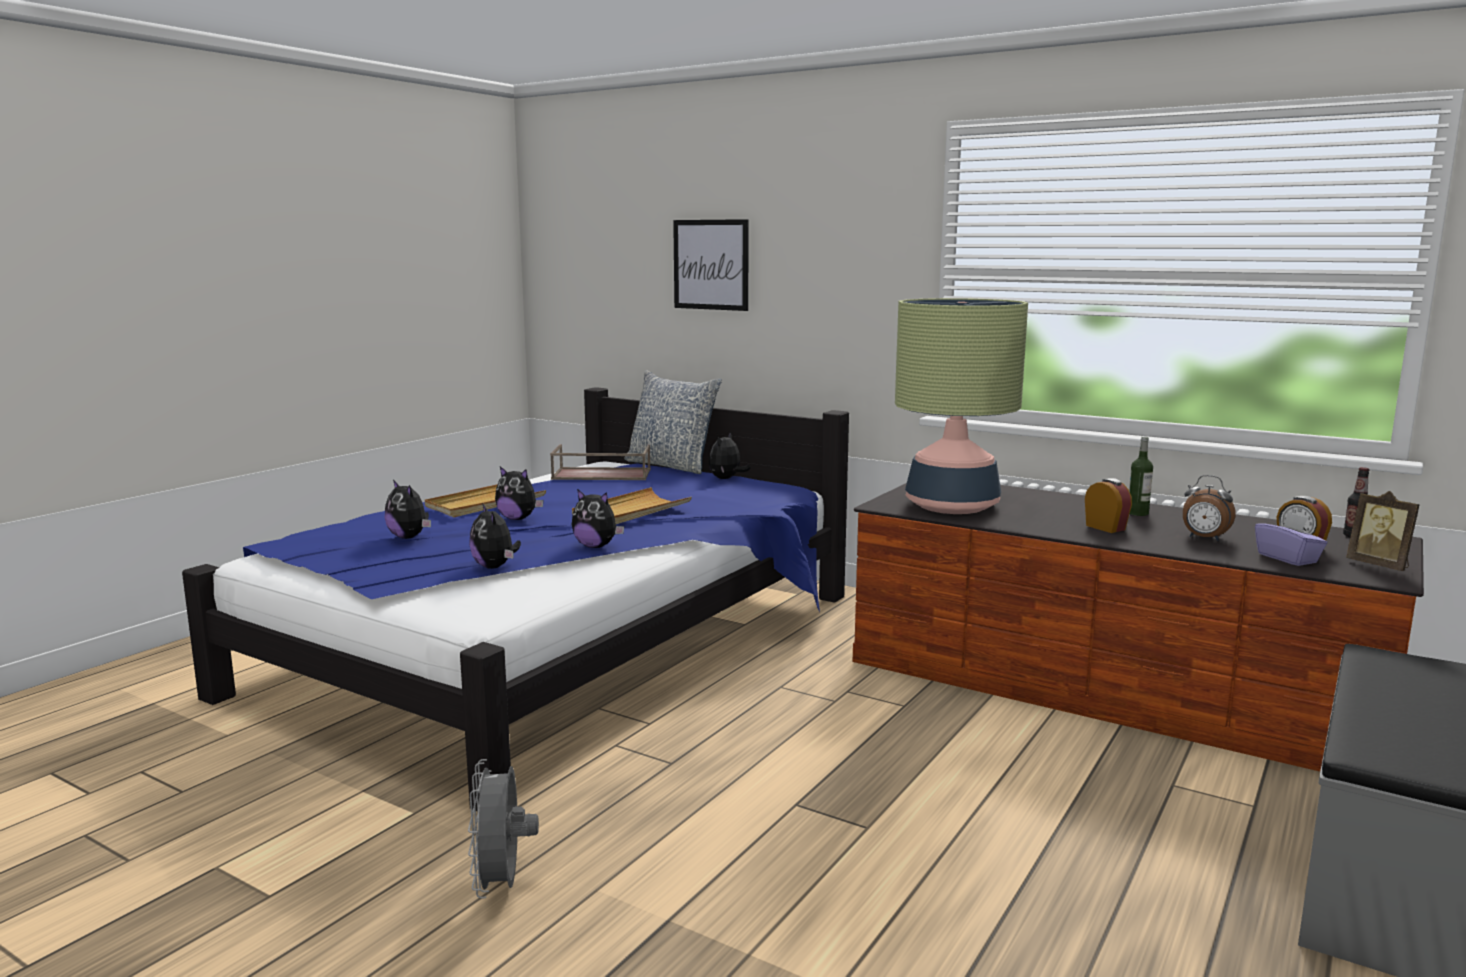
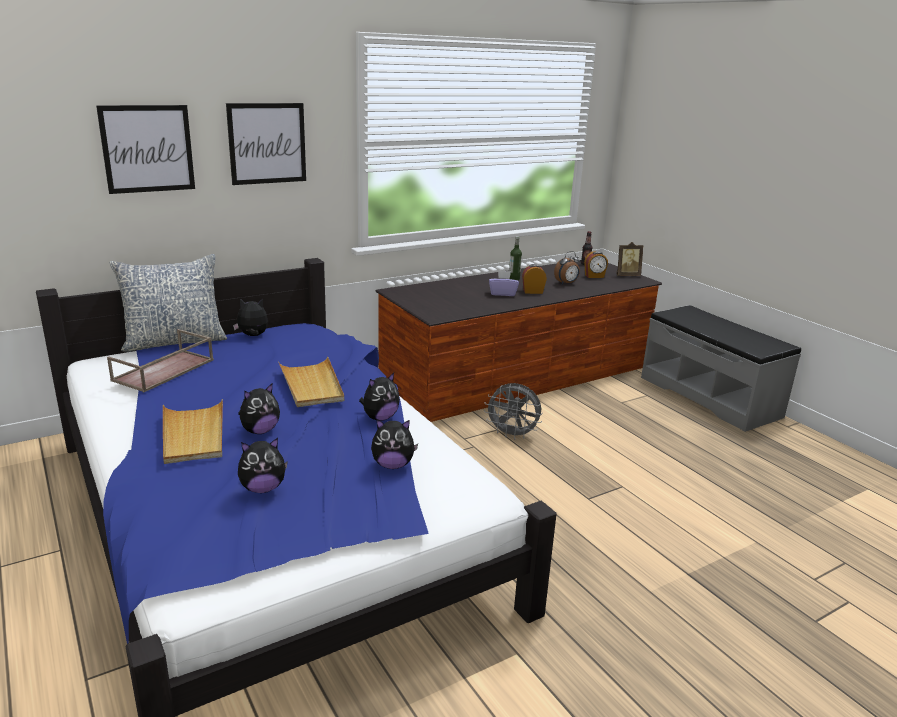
camera: 65 degrees left, 10 degrees up
(502, 885) = (632, 628): grey fan -> grey fan (512, 435)
(726, 479) = (253, 336): plush toy -> plush toy turned 120 degrees clockwise
(826, 265) = (267, 143): none -> picture
(952, 506) = (456, 304): table lamp -> none
(1288, 558) = (607, 283): purple tissue box -> purple tissue box (502, 293)

